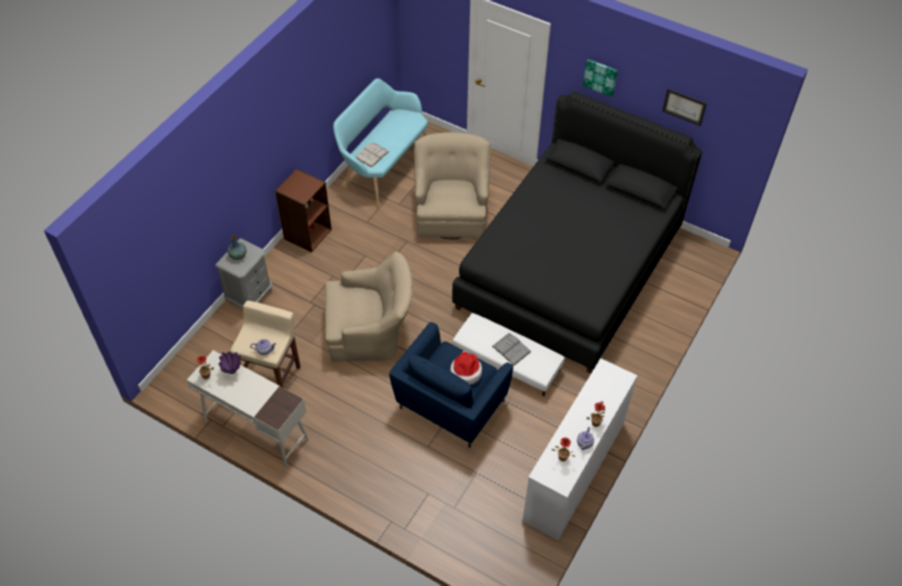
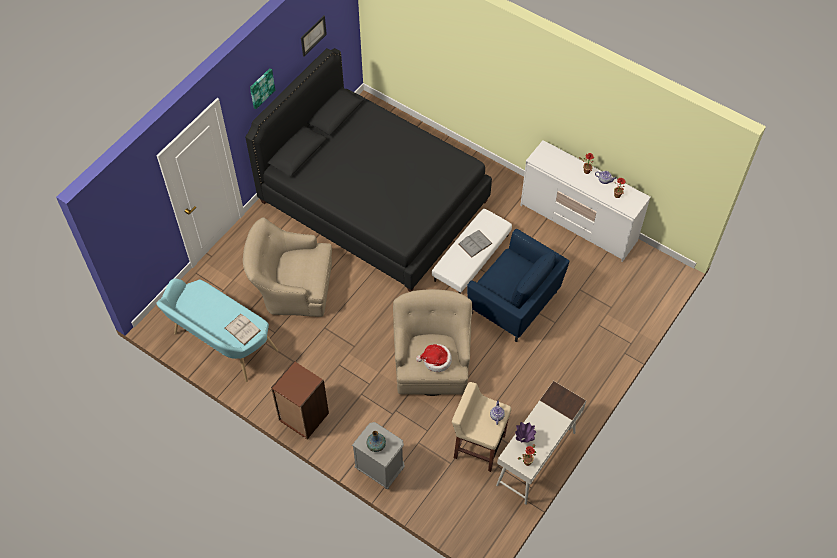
camera: 85 degrees left, 5 degrees up
(465, 372) = (513, 268): hat -> hat (436, 360)

